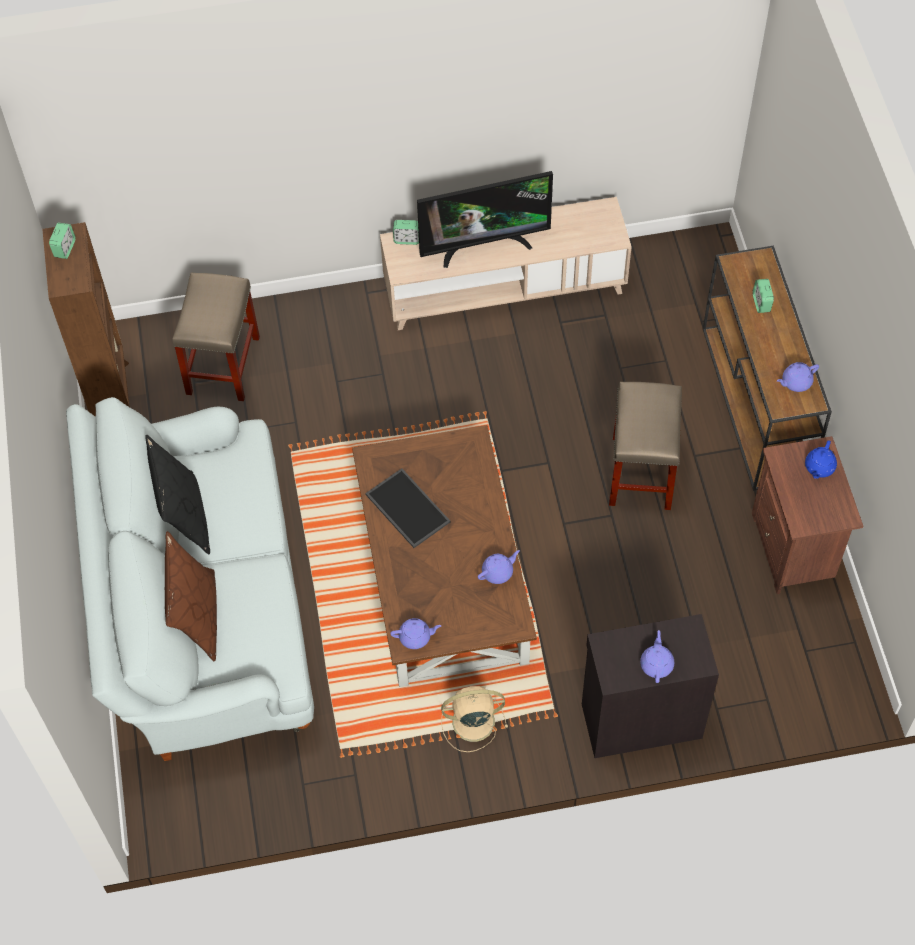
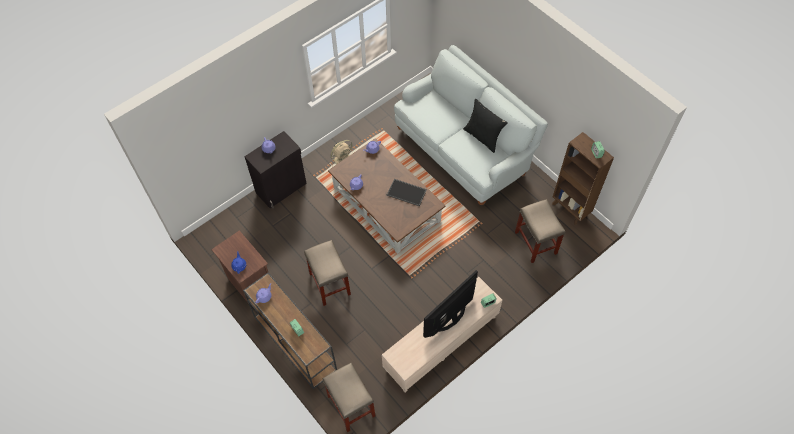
camera: 150 degrees right, 0 degrees up
(197, 616) = (450, 108): brown pillow -> none
(707, 271) = (350, 405): none -> beige stool

